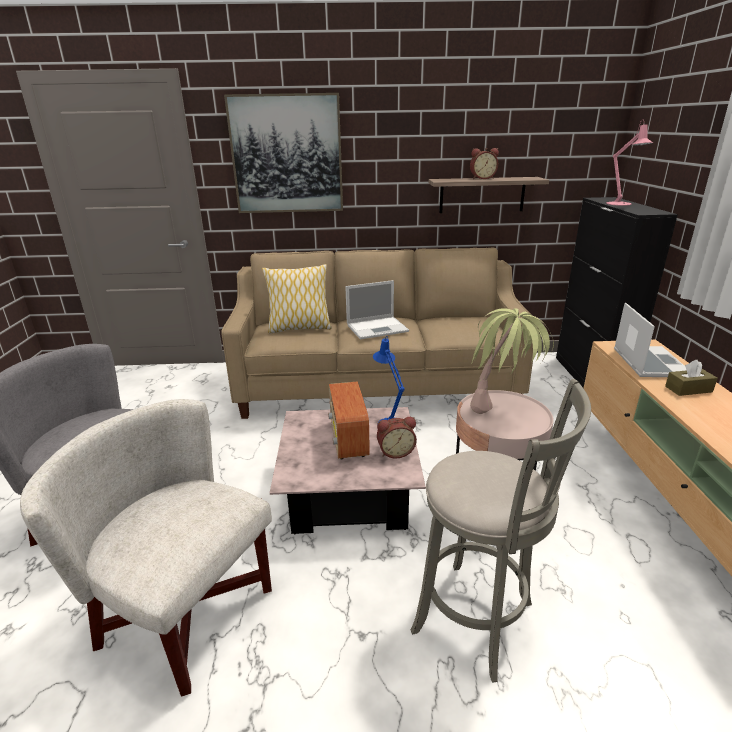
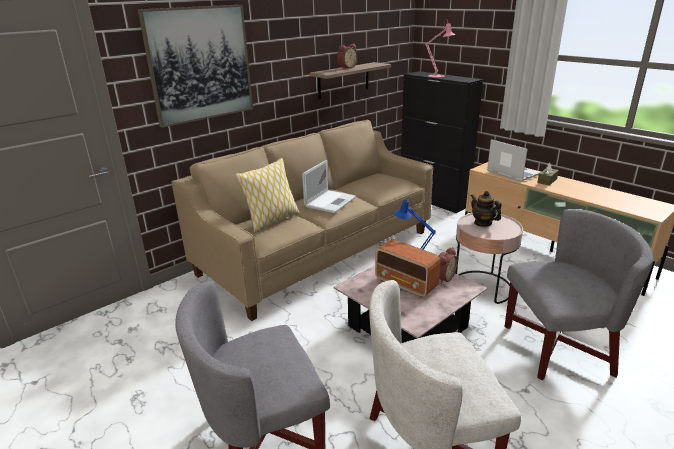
camera: 40 degrees left, 0 degrees up
(479, 621) = (557, 348): grey stool -> grey armchair
(502, 407) = (483, 223): potted plant -> teapot

